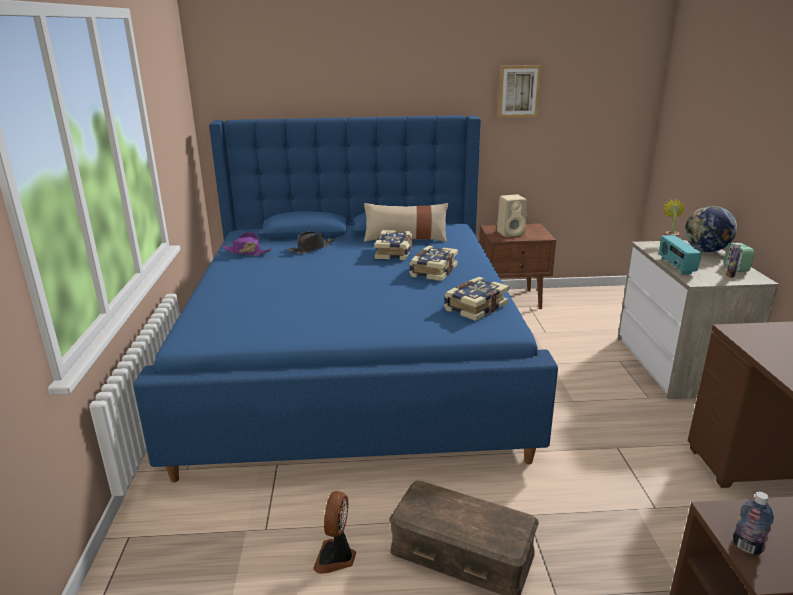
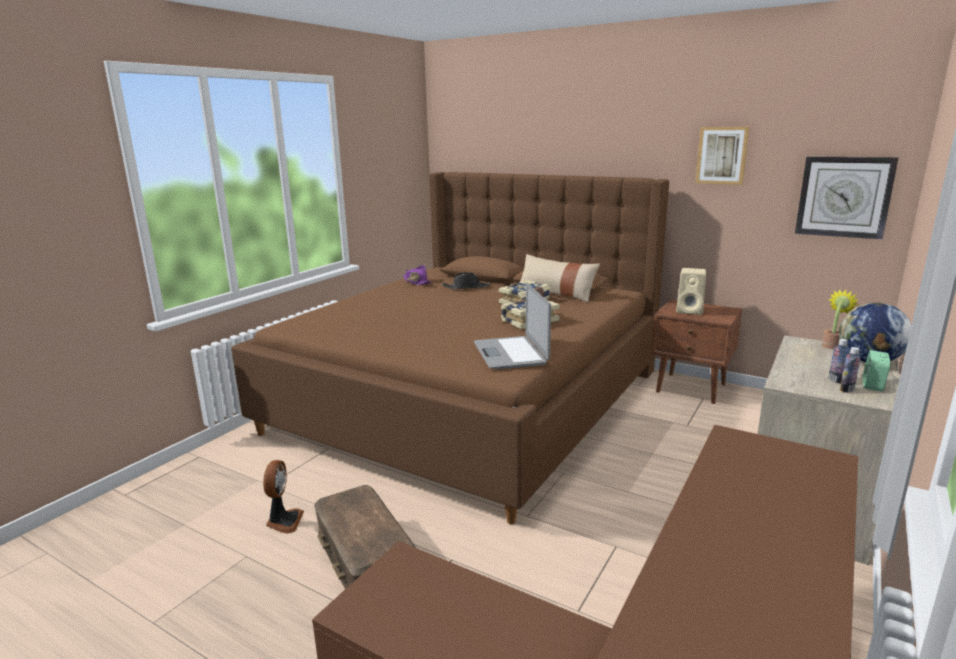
camera: 35 degrees right, 5 degrees down
(336, 557) = (283, 521): fan -> fan turned 135 degrees clockwise
(355, 364) = (471, 400): blue bed -> brown bed
(475, 307) = (511, 353): book -> laptop
(612, 122) = (844, 197): none -> wall clock
(676, 266) = (789, 366): radio -> none
(747, 547) = (373, 589): bottle -> bottle (836, 380)

